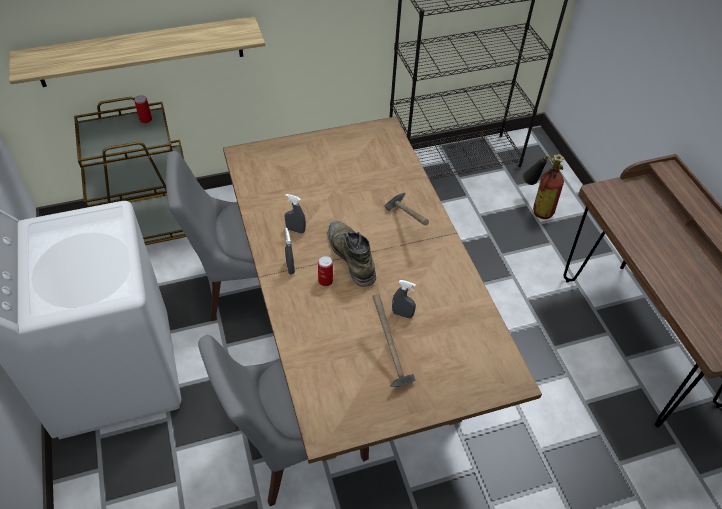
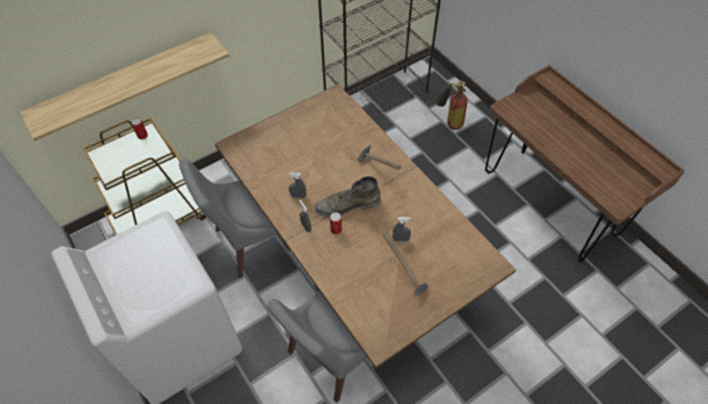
camera: 15 degrees left, 5 degrees up
(351, 256) = (347, 205): green boot -> green boot turned 60 degrees counterclockwise

